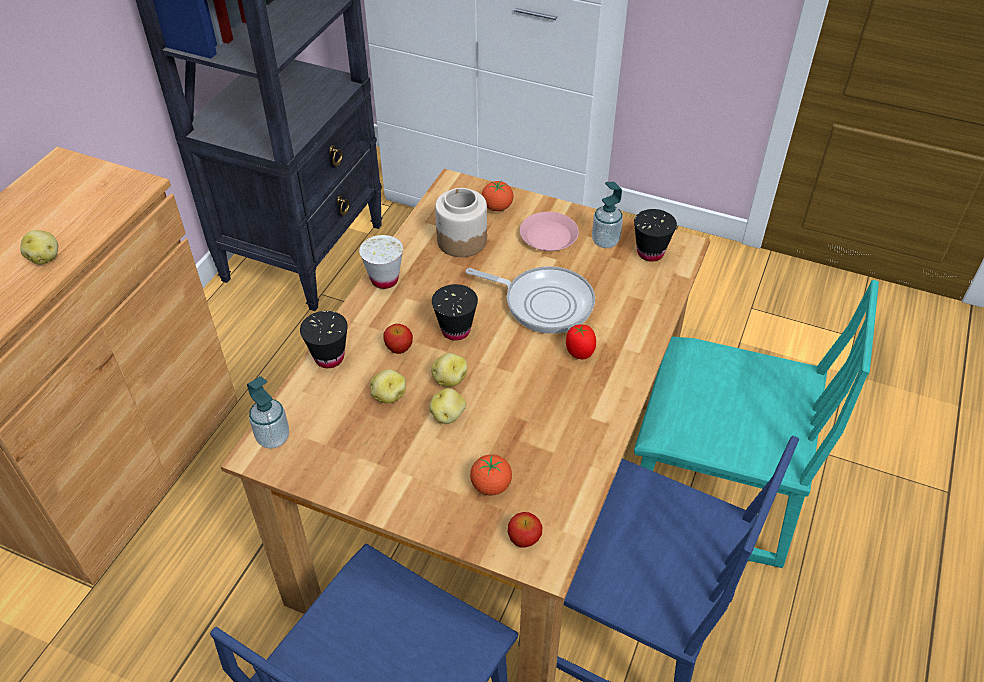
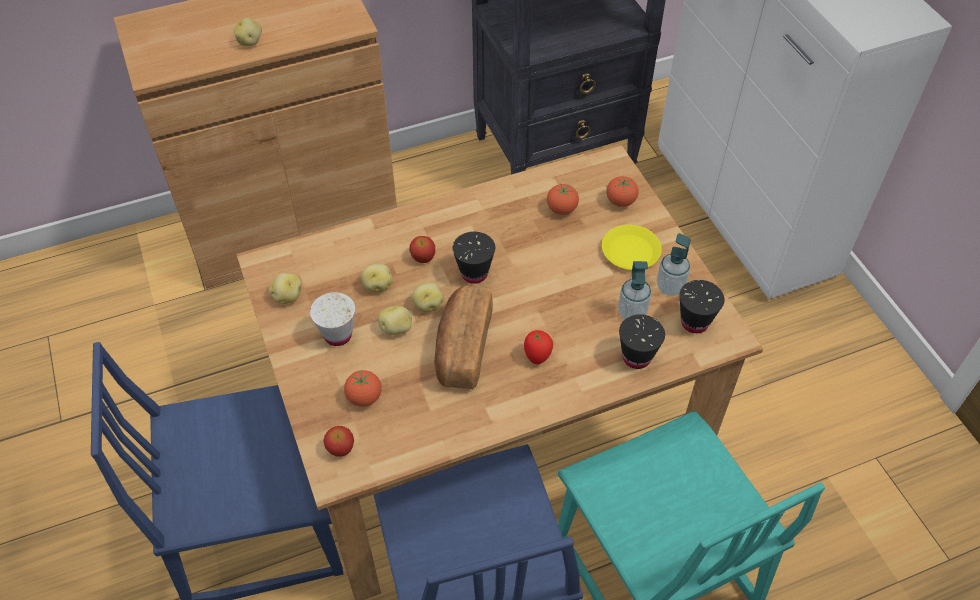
camera: 45 degrees right, 5 degrees up
(273, 438) = (282, 259): soap dispenser -> soap dispenser (632, 312)
(319, 463) = (287, 296): none -> potato
(329, 358) = (374, 231): black cup -> black cup (636, 357)
(384, 280) = (473, 201): white cup -> white cup (338, 335)
(461, 240) = (561, 209): jar -> tomato
(518, 390) = (462, 348): none -> bread
(543, 303) = (560, 300): frying pan -> none
(549, 236) = (630, 252): pink plate -> yellow plate

